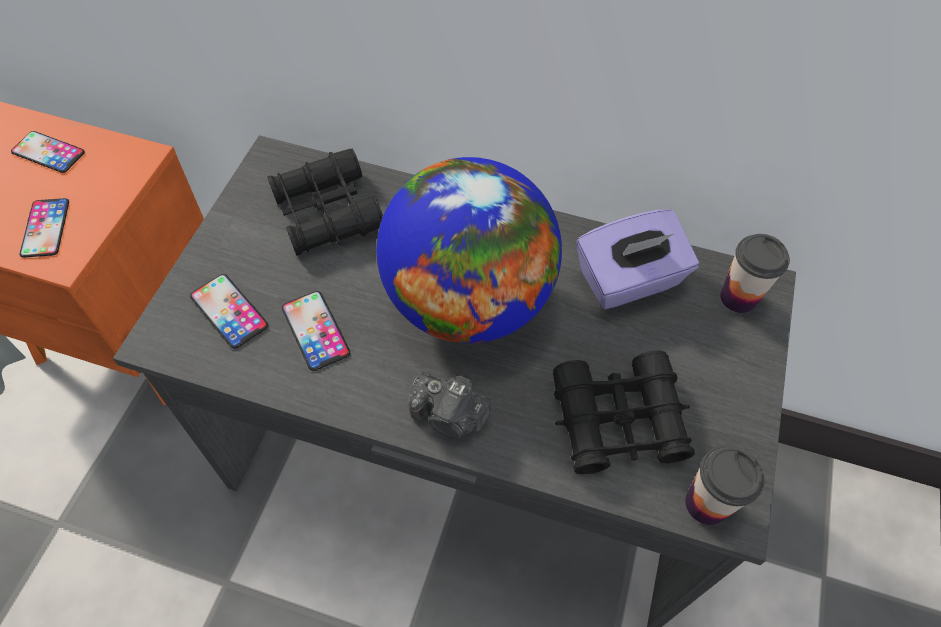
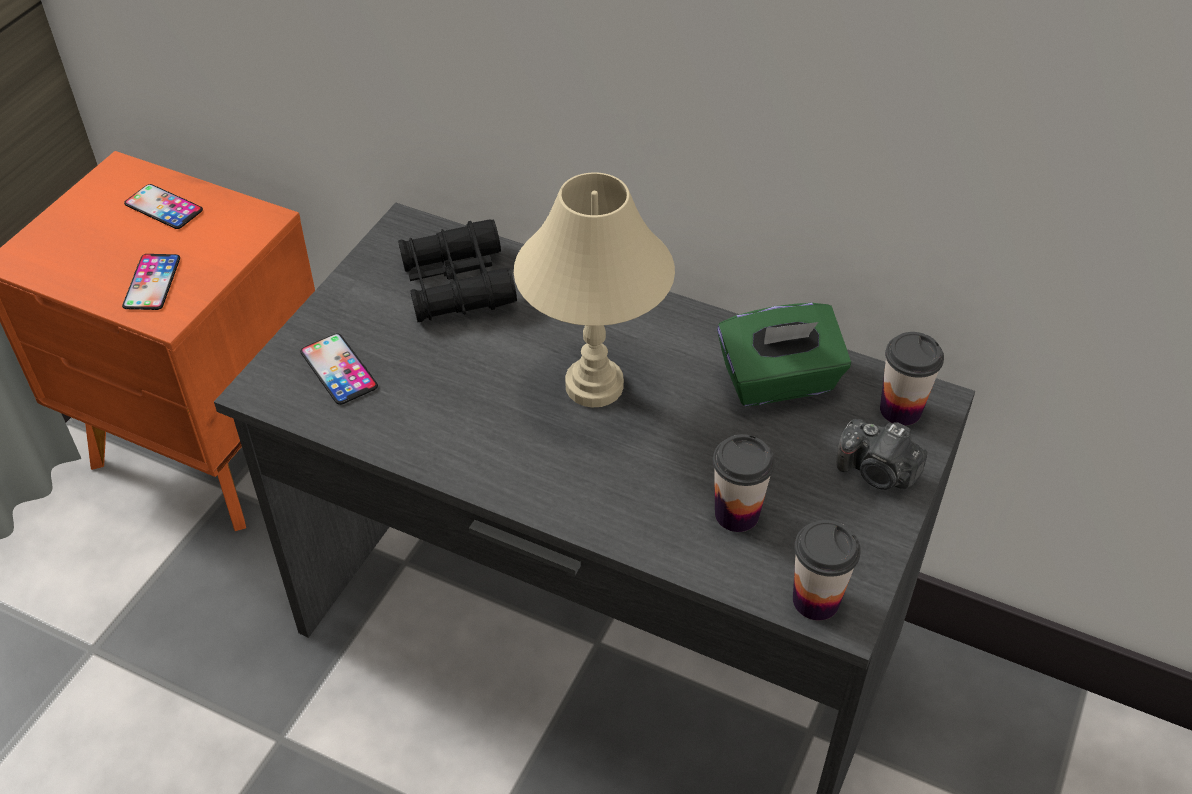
camera: 10 degrees right, 10 degrees down
(315, 330) = (426, 396): phone -> none
(449, 416) = (554, 490): camera -> camera (877, 472)
(467, 301) = (594, 384): globe -> beige table lamp
(618, 421) = (736, 514): black binoculars -> cup
(629, 280) = (779, 381): purple tissue box -> green tissue box

